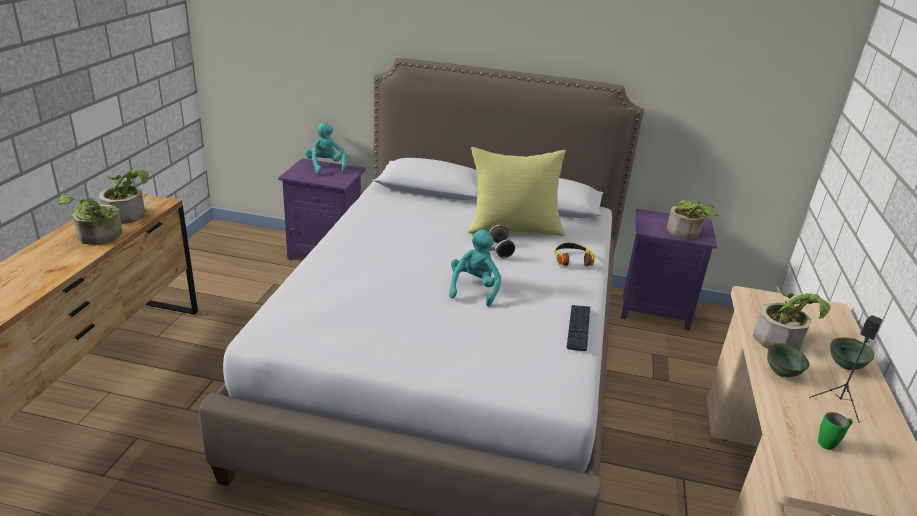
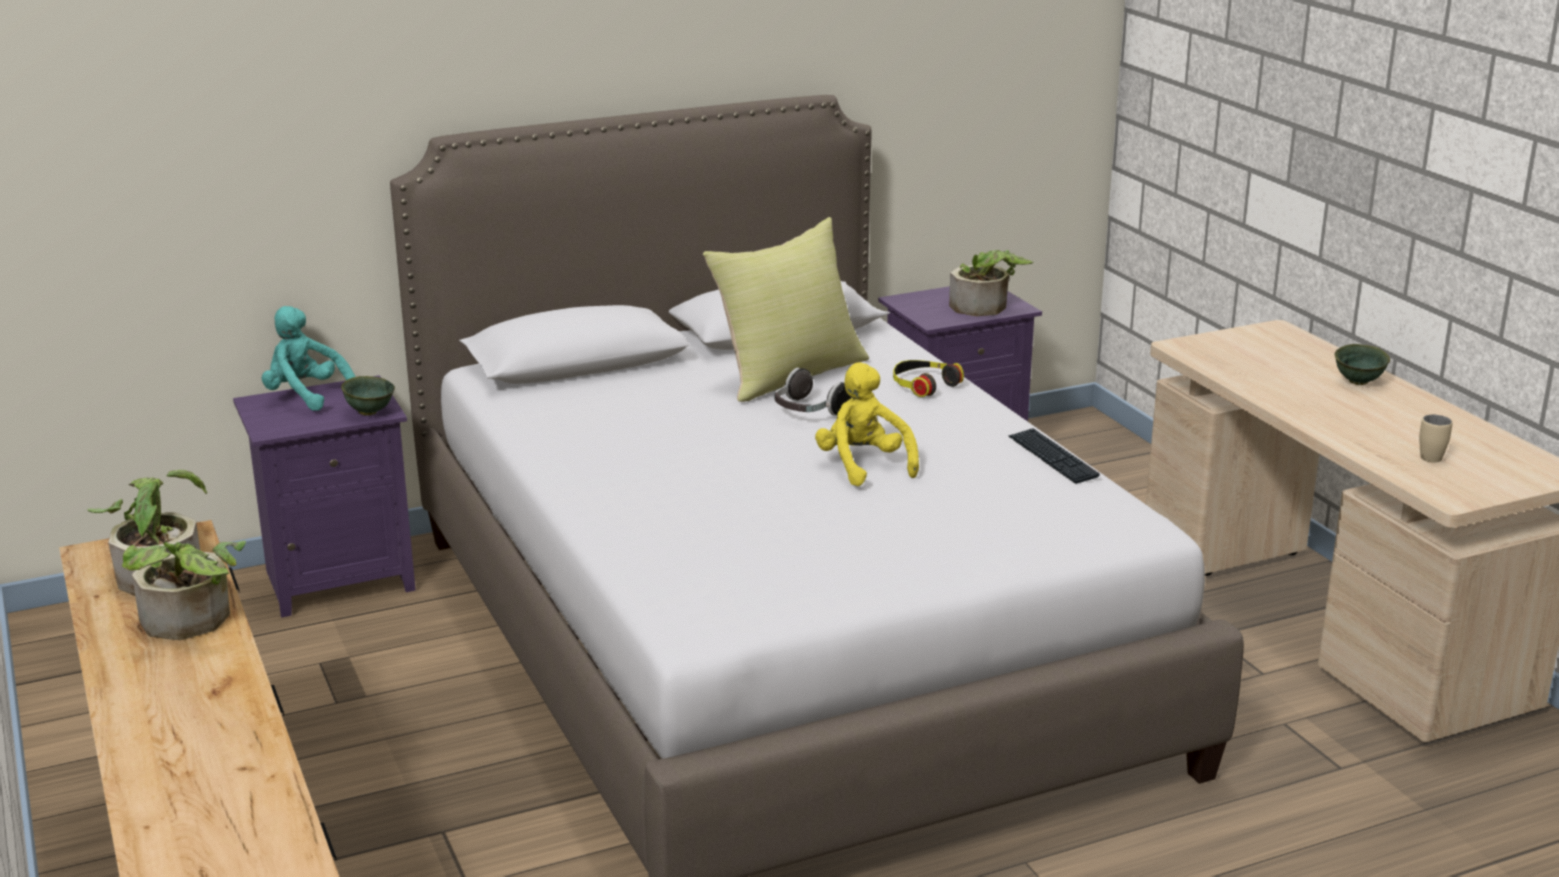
camera: 35 degrees left, 5 degrees down
(474, 289) = (863, 466): turquoise plush toy -> yellow plush toy
(781, 373) = (1314, 412): green bowl -> green bowl (369, 412)
(783, 338) = (1271, 378): potted plant -> none
(830, 443) = (1432, 455): green mug -> beige mug
(839, 403) = (1396, 419): black speaker -> none

